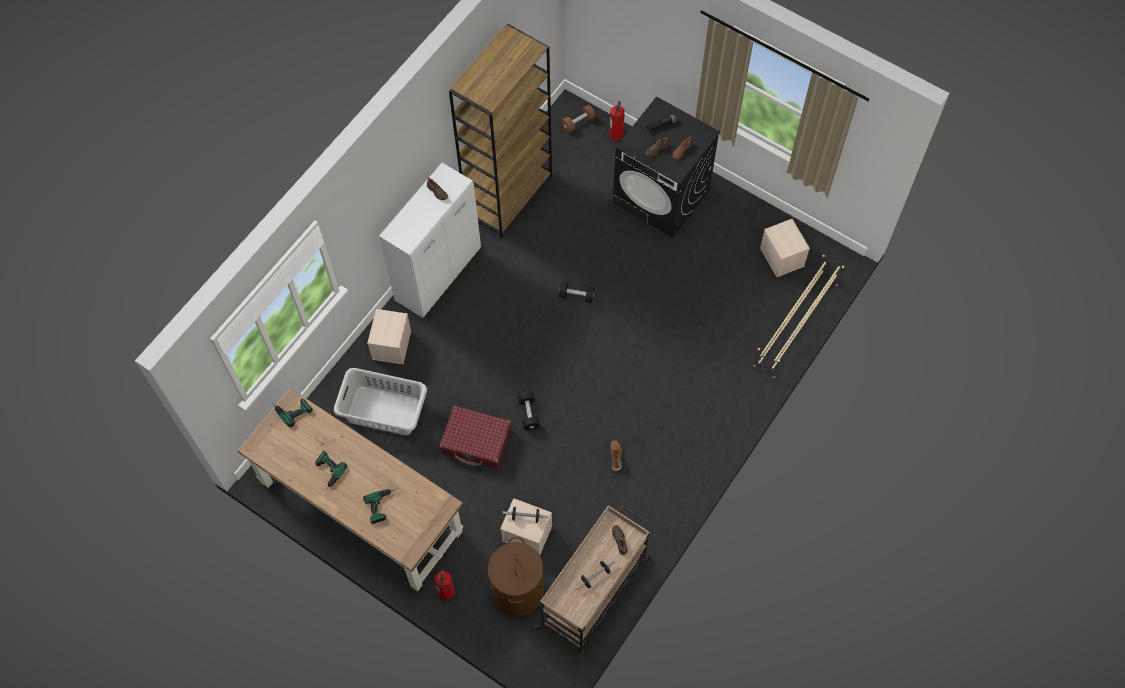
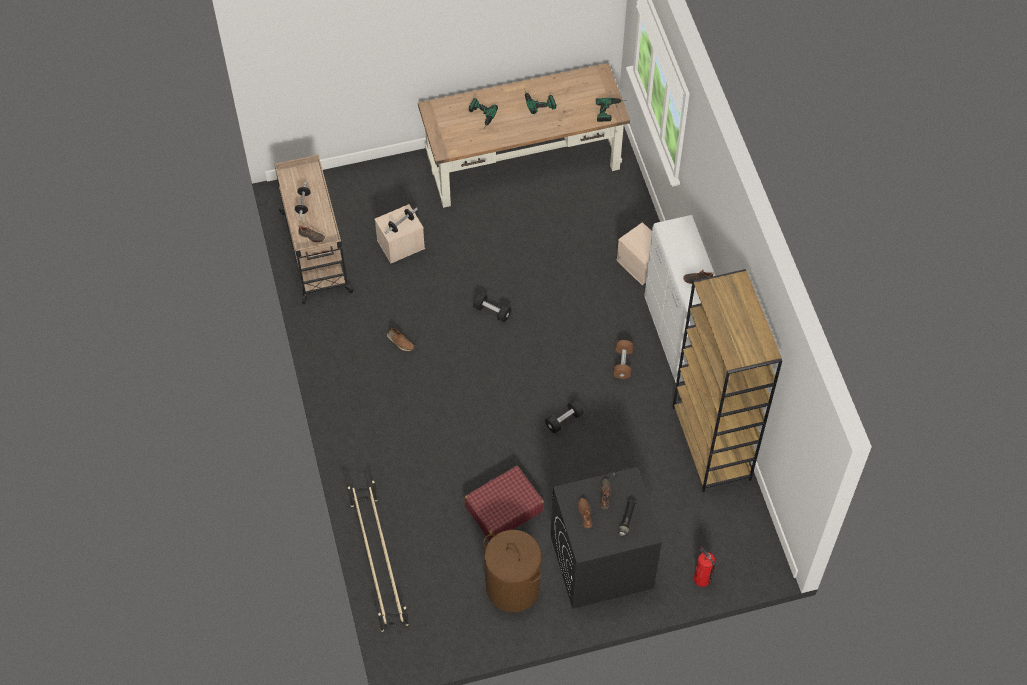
camera: 130 degrees right, 5 degrees down
(384, 411) = (587, 223): grey laundry basket -> none
(446, 591) = (409, 170): fire extinguisher -> none
(476, 442) = (503, 263): red suitcase -> red suitcase (503, 508)
(518, 591) = (365, 210): brown laundry basket -> brown laundry basket (512, 587)
(578, 123) = (742, 557): brown dumbbell -> brown dumbbell (622, 363)
(782, 257) = (449, 609): beige storage box -> none

